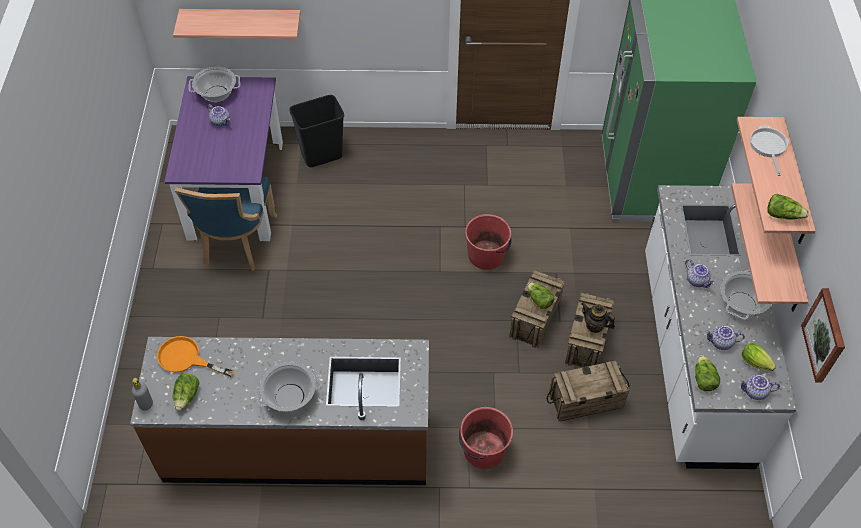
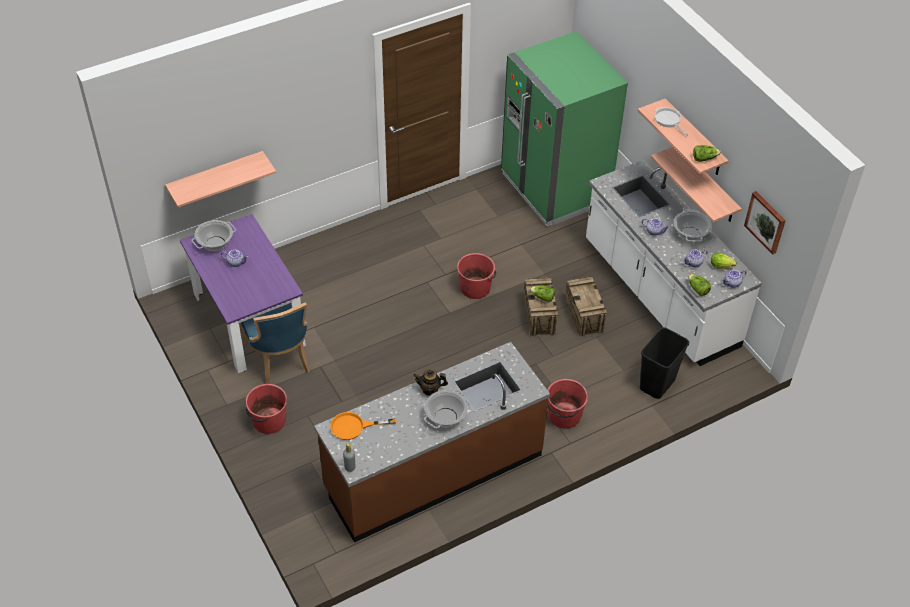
camera: 30 degrees left, 5 degrees down
(178, 304) = (268, 421): none -> red bucket
(187, 396) = (374, 449): lettuce -> none
(322, 155) = (297, 267): black trash can -> black trash can (656, 383)
(585, 401) = (609, 354): crate -> none
(595, 325) = (591, 298): teapot -> teapot (430, 389)

